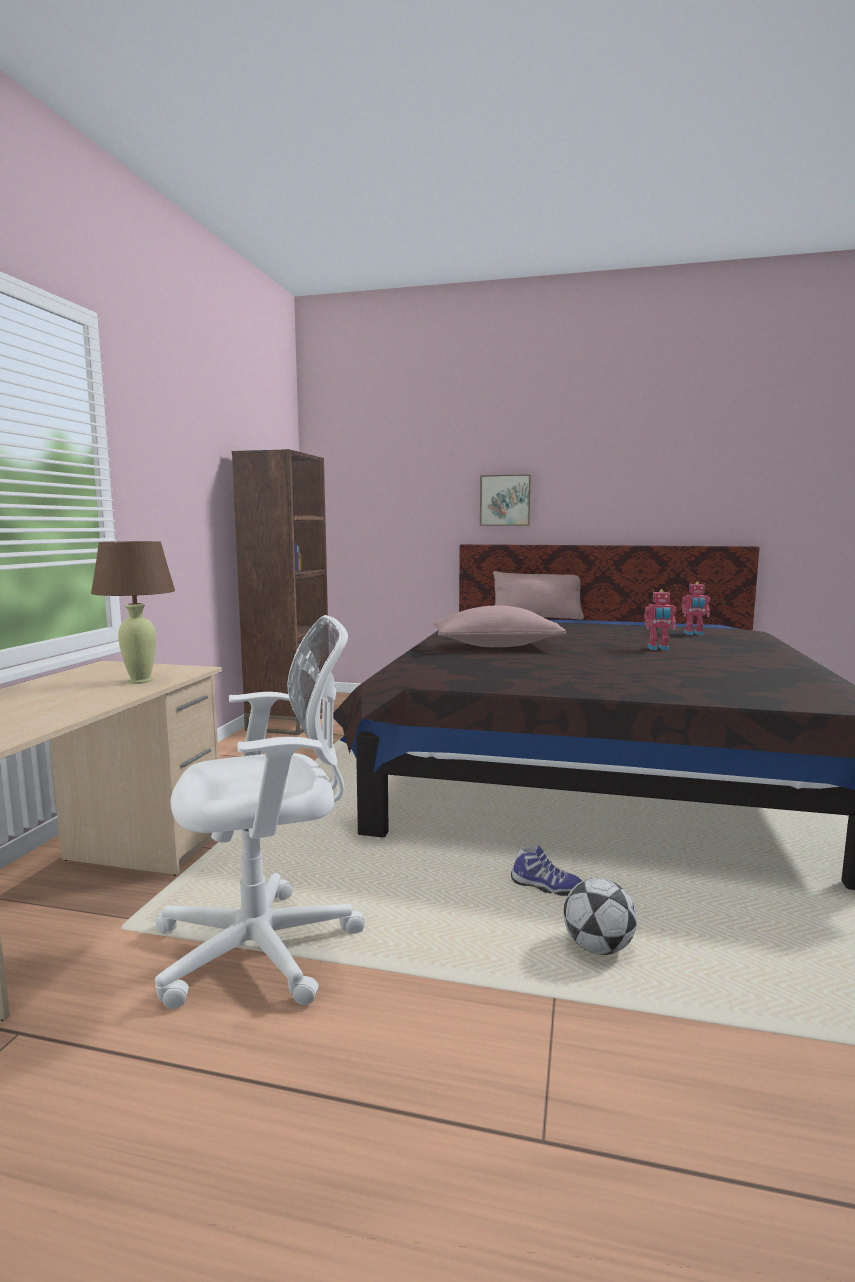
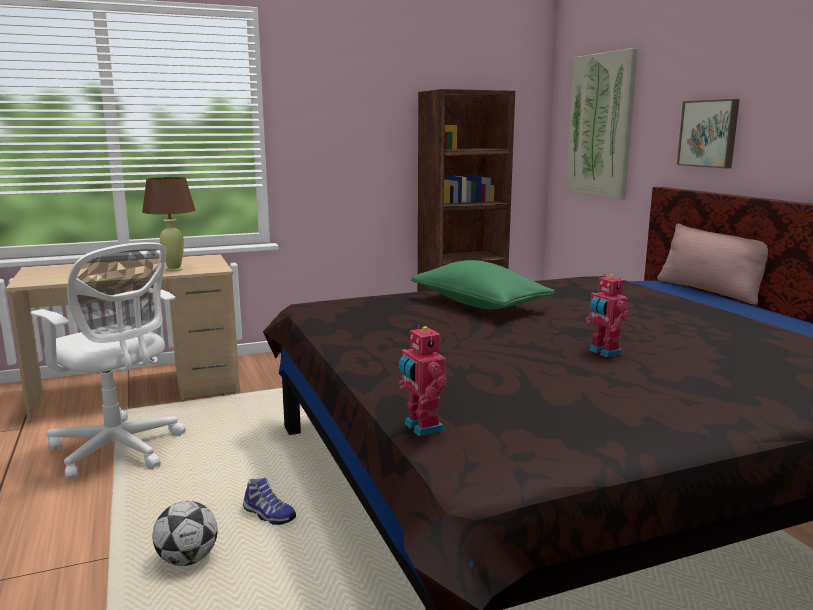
camera: 55 degrees right, 5 degrees up
(377, 495) = (600, 125): none -> picture
(496, 646) = (479, 304): pink pillow -> green pillow
(545, 887) = (268, 515): shoe -> shoe turned 45 degrees counterclockwise
(694, 634) = (767, 355): toy robot -> toy robot (421, 427)

